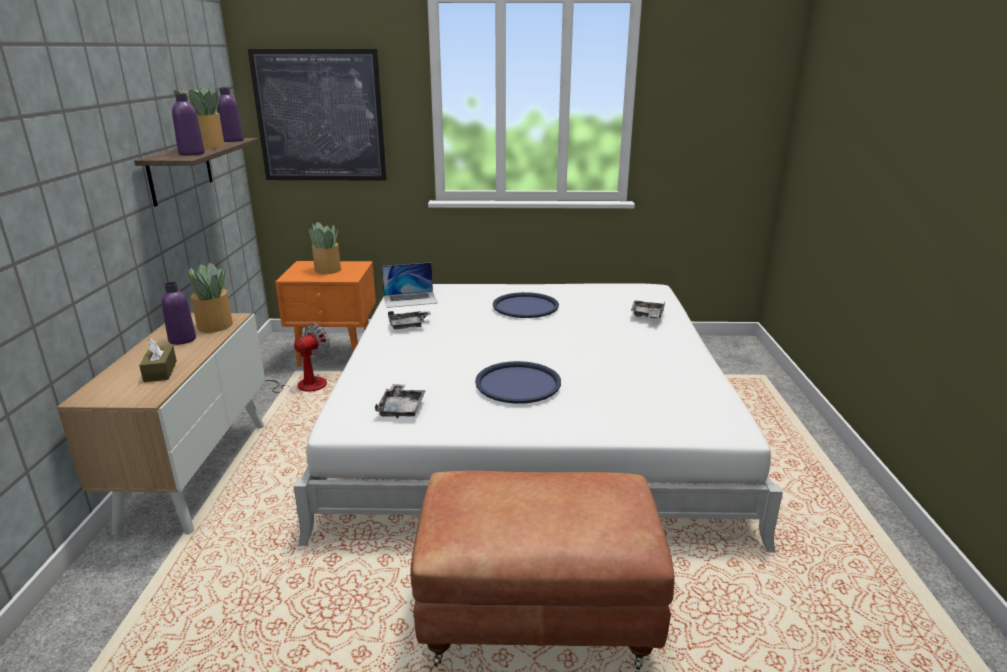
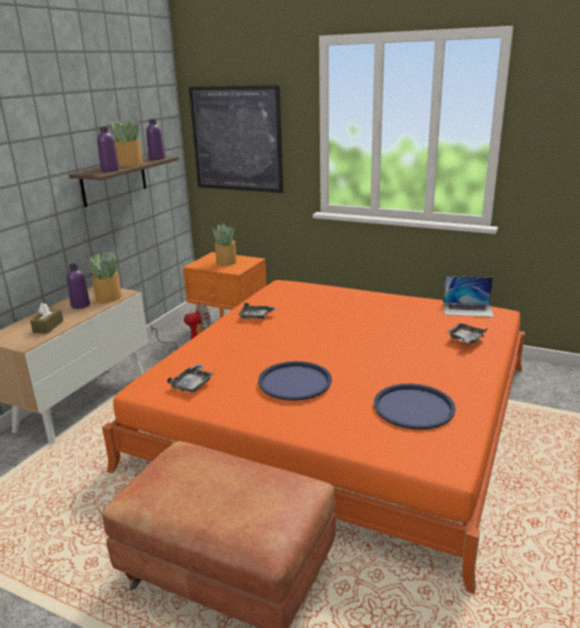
camera: 25 degrees right, 0 degrees up
(410, 299) = (277, 294): laptop -> laptop (467, 309)
(525, 306) = (362, 314): blue tray -> blue tray (413, 407)
(529, 420) = (339, 414): white bed -> orange bed

